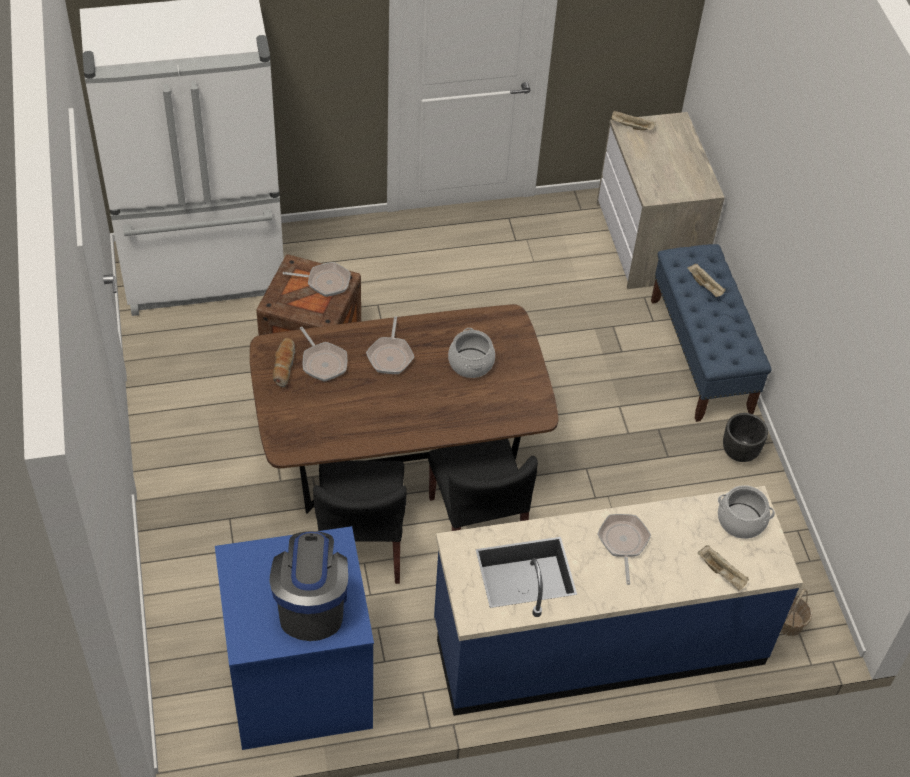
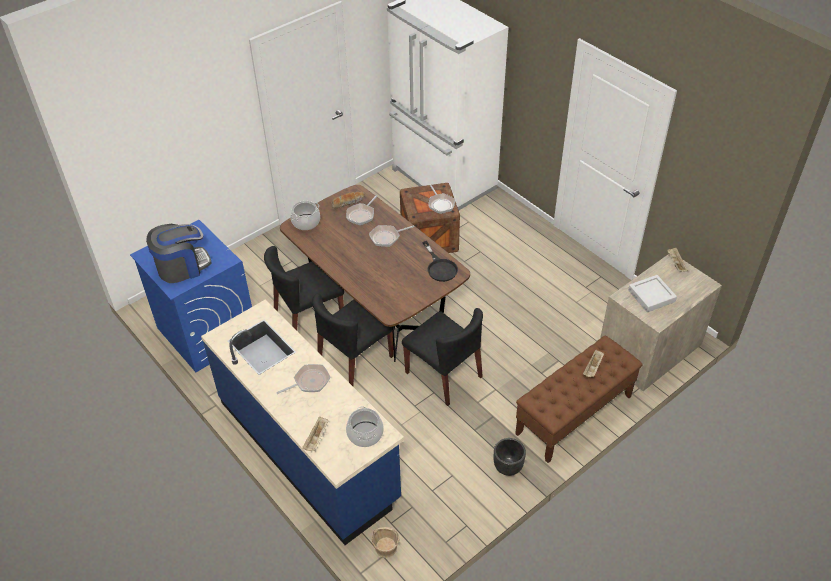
camera: 65 degrees right, 5 degrees down
(470, 363) = (407, 270): cooking pot -> cooking pot (306, 222)
(488, 329) = (440, 267): none -> black frying pan
(564, 444) = (444, 375): none -> black chair
(666, 172) = (651, 296): none -> grey tray
(701, 356) = (573, 415): blue bench -> brown bench

